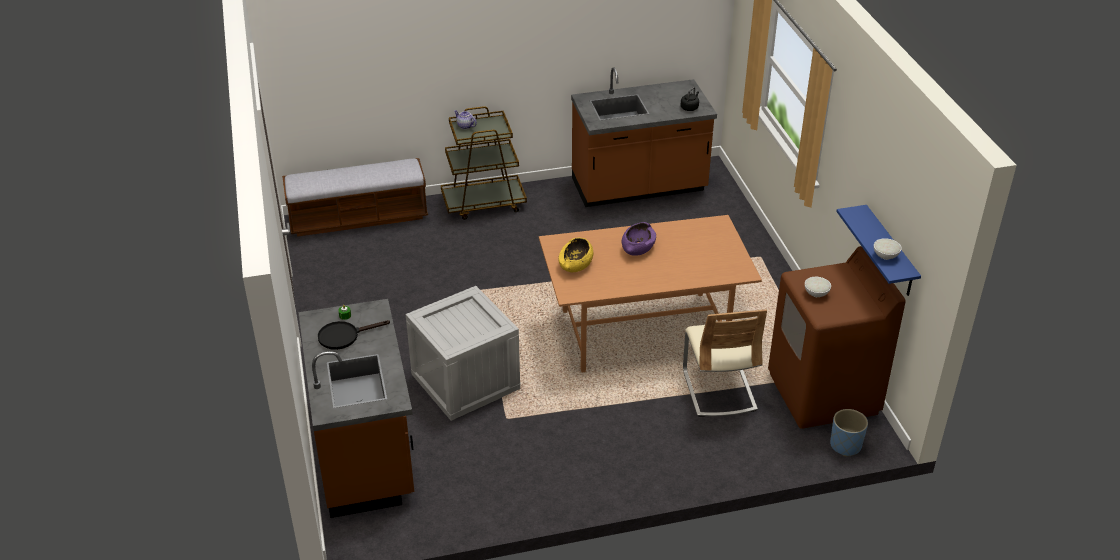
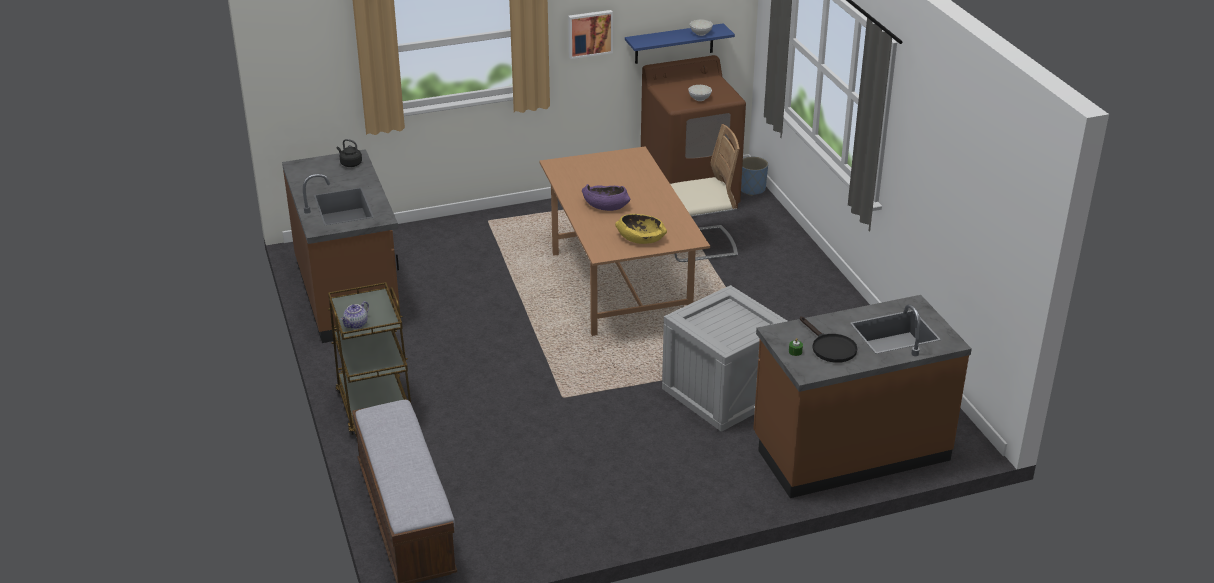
camera: 95 degrees left, 5 degrees down
(851, 174) = (589, 33): none -> picture

